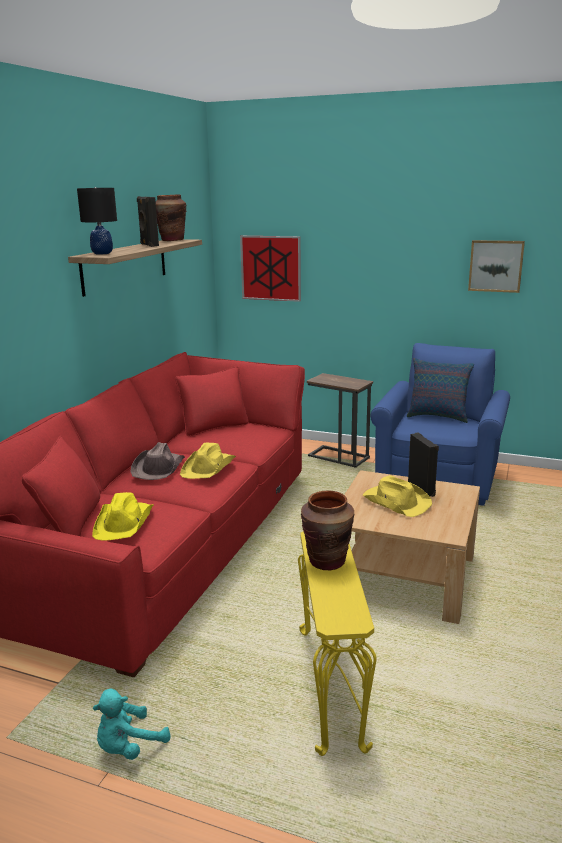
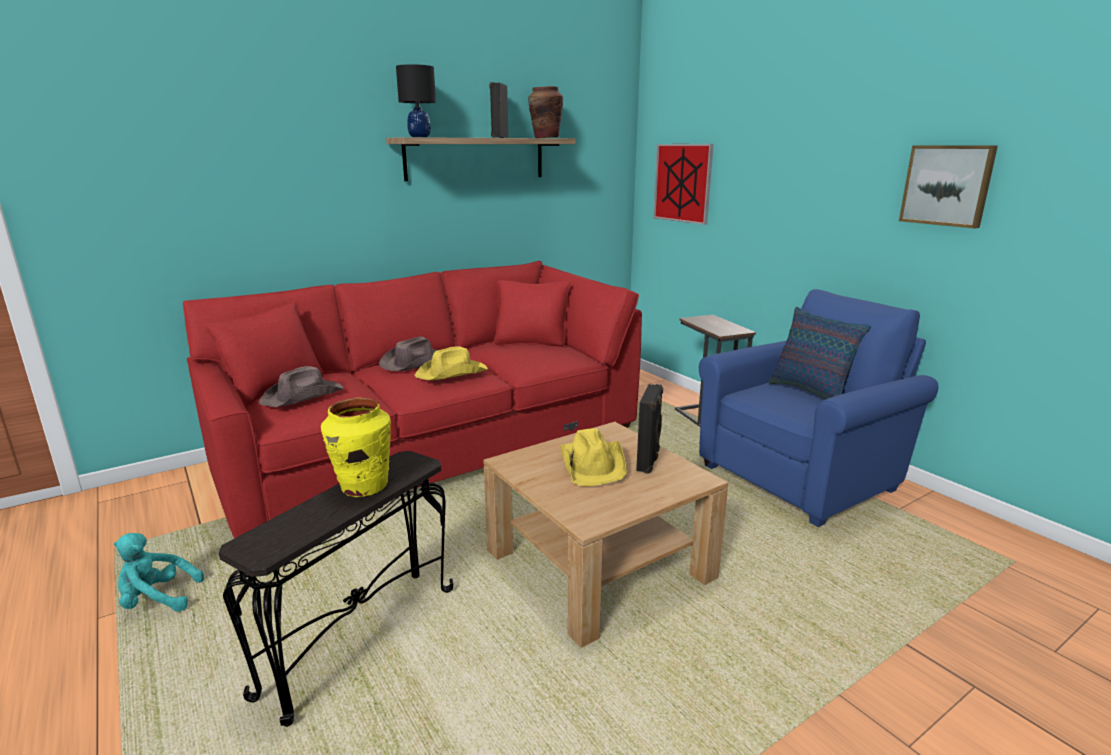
camera: 35 degrees right, 0 degrees up
(124, 522) = (303, 396): yellow hat -> brown hat
(327, 561) = (363, 486): brown vase -> yellow vase
(331, 687) = (361, 640): yellow side table -> black side table

